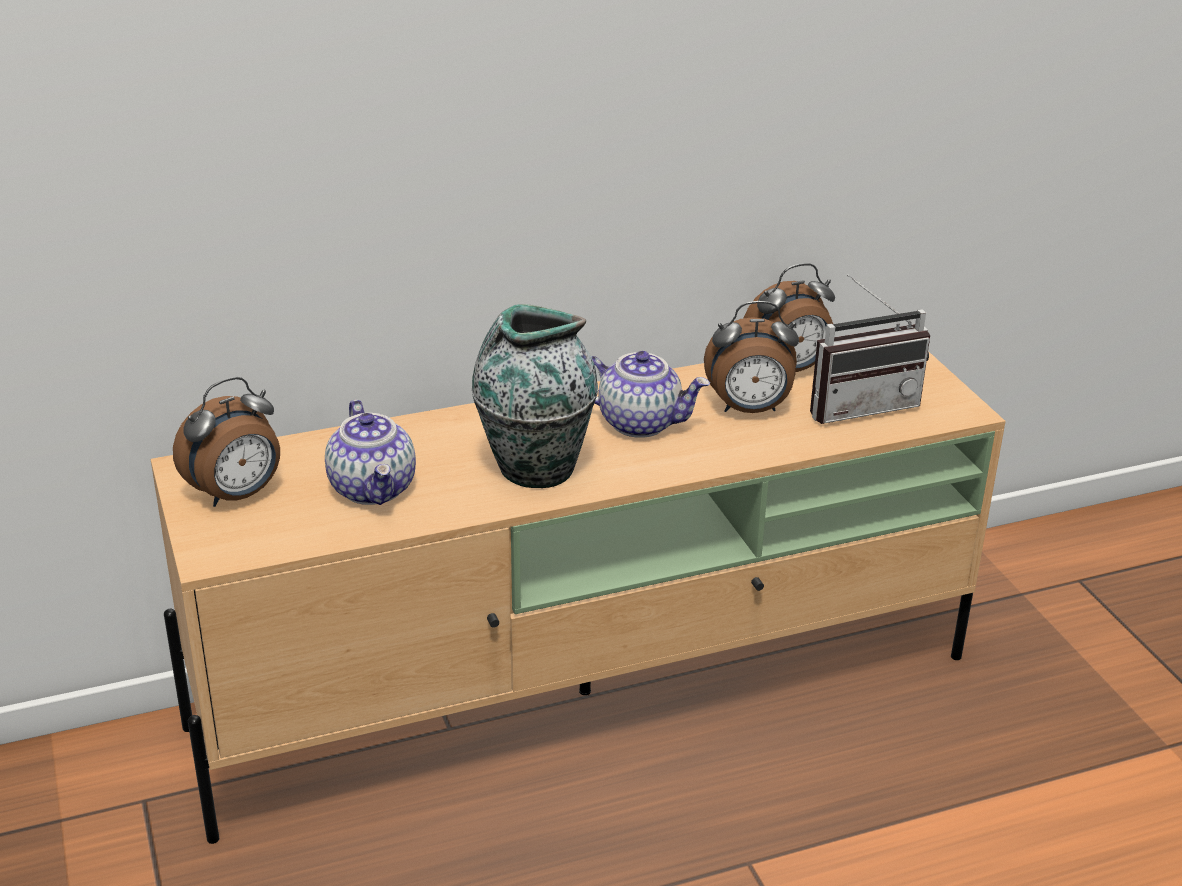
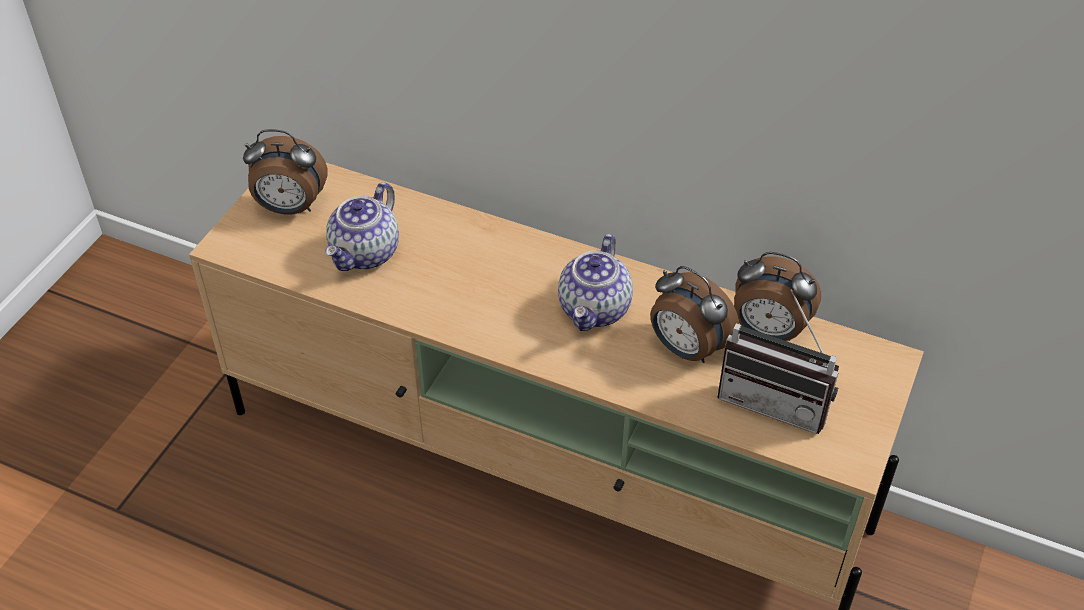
camera: 45 degrees right, 15 degrees up
(534, 468) = (476, 302): vase -> none
(640, 422) = (595, 310): teapot -> teapot turned 45 degrees clockwise

